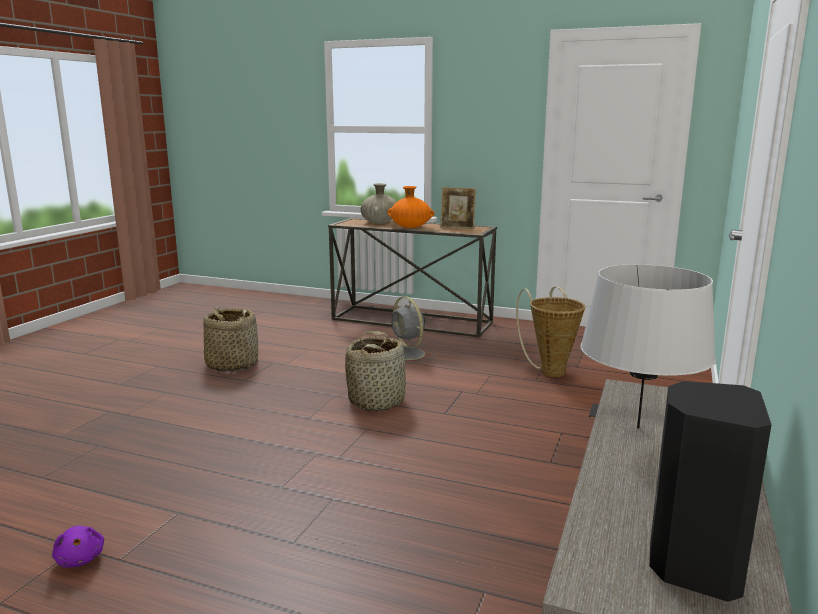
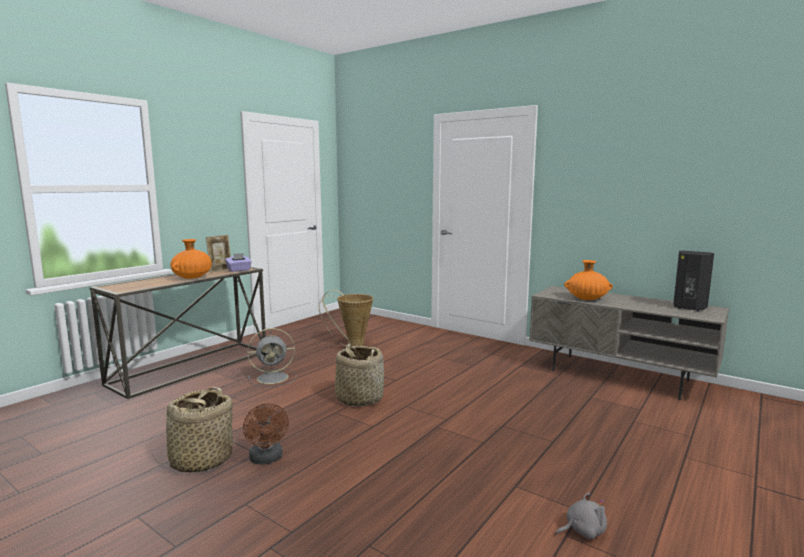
camera: 75 degrees left, 5 degrees down
(80, 559) = (582, 531): purple plush toy -> grey plush toy
(234, 385) = (267, 459): none -> brown fan
(380, 222) = (144, 282): beige vase -> none
(462, 231) = (239, 270): none -> purple tissue box
(637, 428) = (587, 299): grey table lamp -> orange vase

